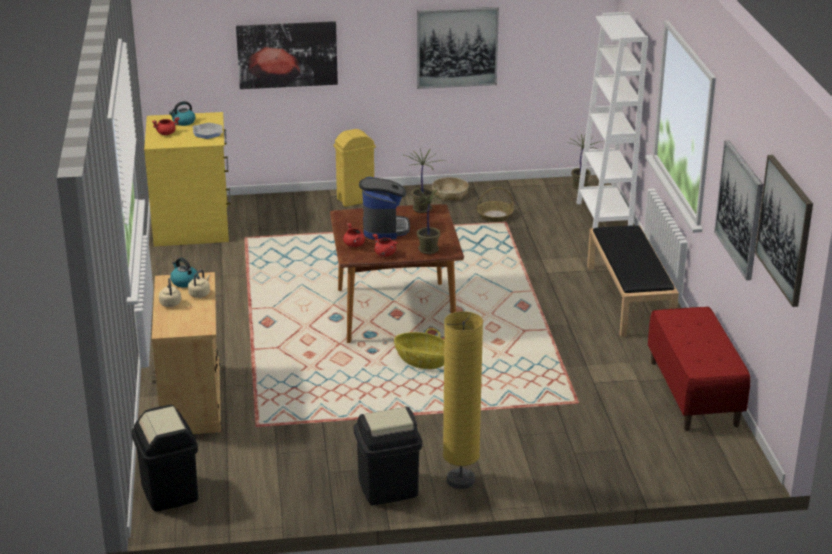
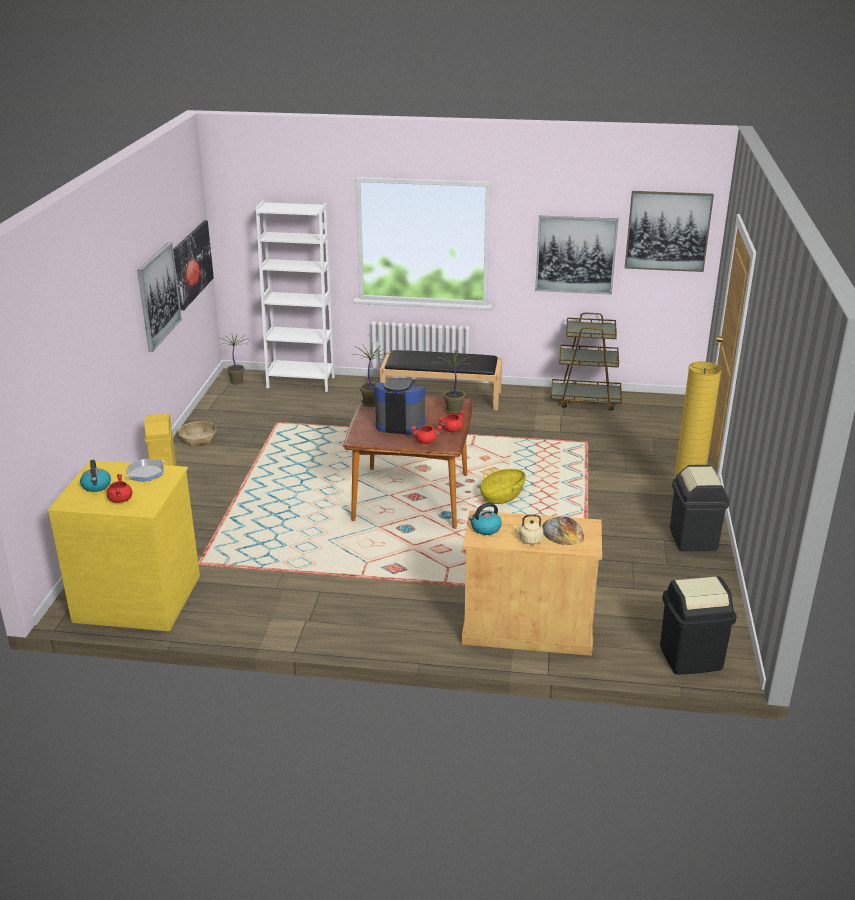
camera: 75 degrees left, 0 degrees up
(187, 317) = (562, 532): none -> bread
(200, 294) = (515, 521): beige kettle -> none
(287, 54) = (85, 368): picture -> picture (192, 264)
(495, 216) = (260, 425): basket -> none
(694, 393) = (585, 400): red bench -> brown cart

